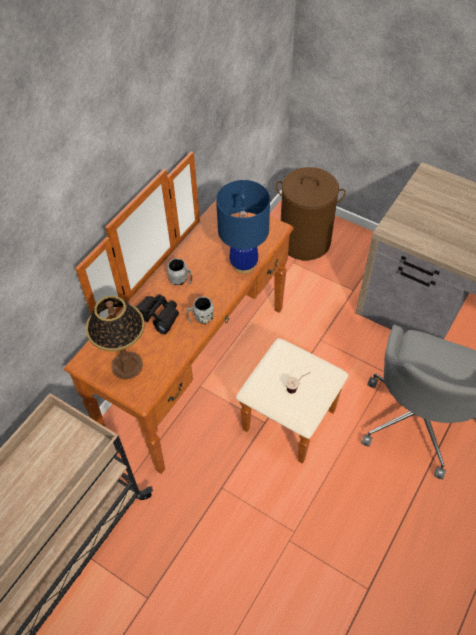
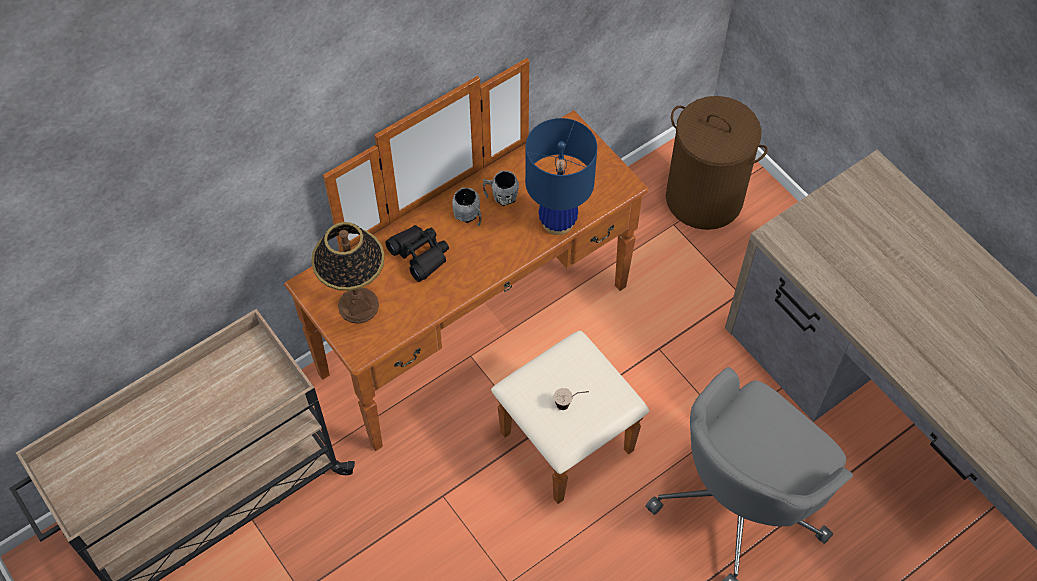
camera: 20 degrees right, 5 degrees up
(200, 318) = (471, 276): grey mug -> grey mug (501, 197)

